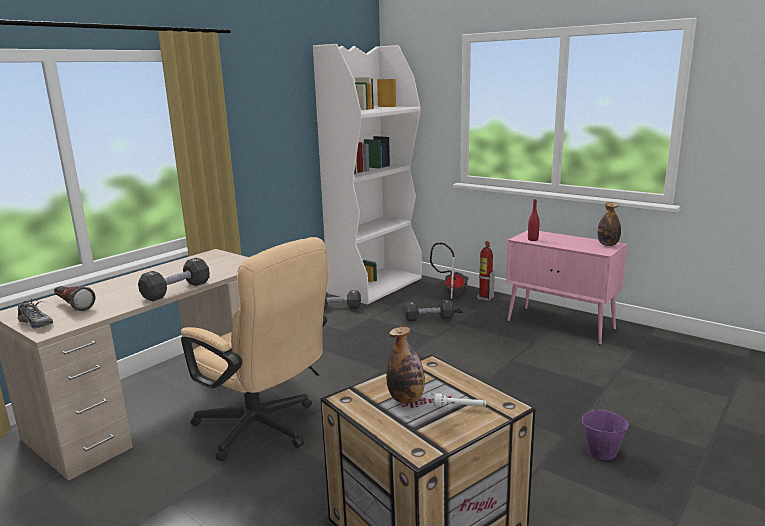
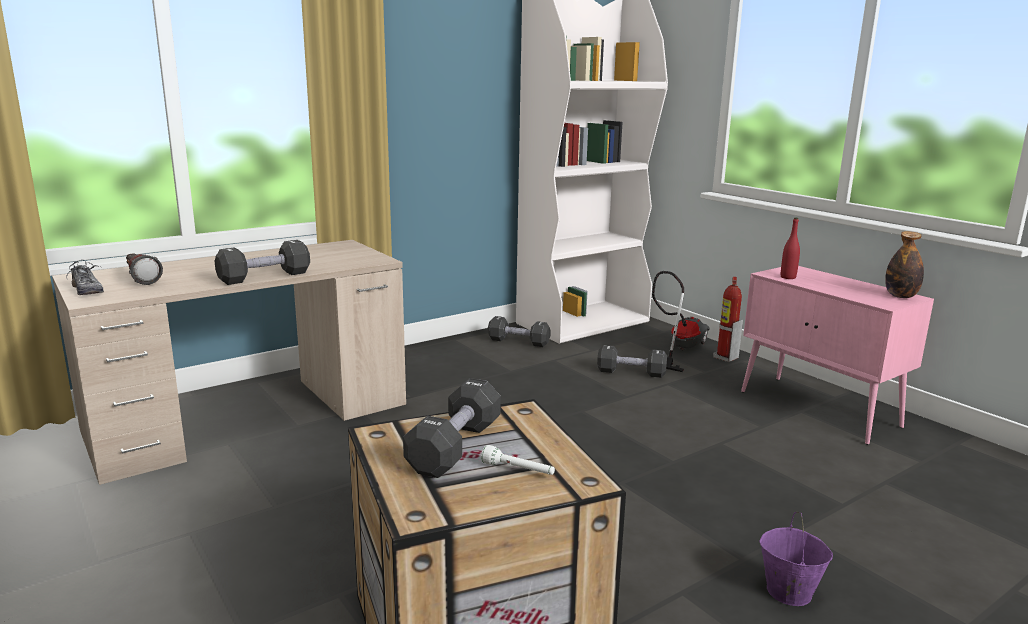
camera: 15 degrees right, 0 degrees up
(264, 429) = (343, 471): beige office chair -> none
(406, 399) = (455, 447): bottle -> black dumbbell

